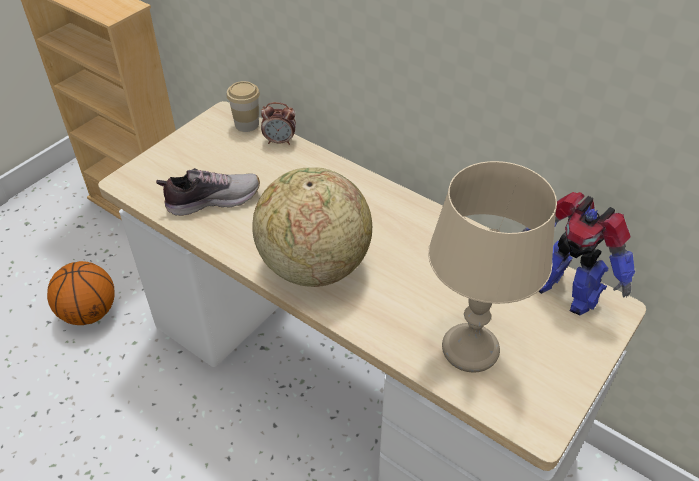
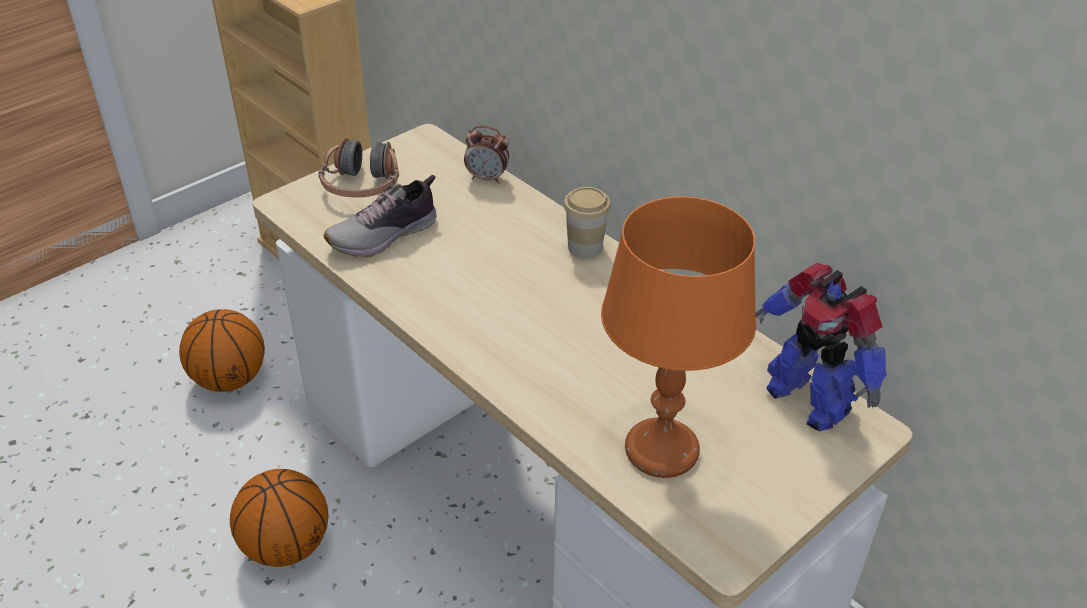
camera: 10 degrees right, 5 degrees down
(163, 440) = (286, 546): none -> basketball
(183, 159) = (362, 185): none -> headphones
(212, 200) = (385, 236): shoe -> shoe turned 150 degrees clockwise
(247, 124) = (451, 154): cup -> cup (585, 247)
(314, 266) = (490, 327): globe -> none
(469, 349) = (660, 450): beige table lamp -> orange table lamp

